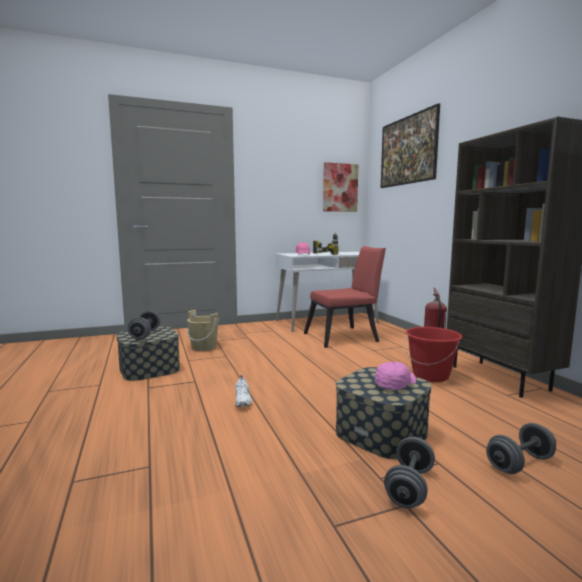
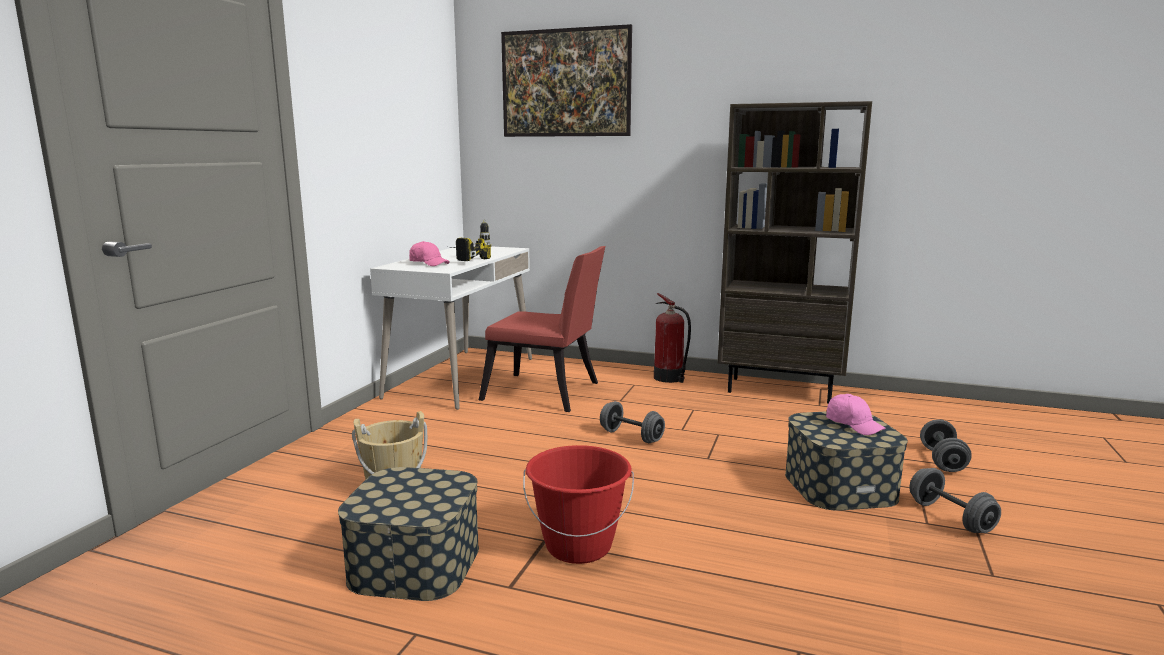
camera: 50 degrees left, 5 degrees up
(145, 335) = (411, 496): grey dumbbell -> grey dumbbell (631, 436)
(243, 401) = (671, 528): white shoe -> none
(340, 187) = (433, 132): picture -> none
(345, 337) = (547, 394): red chair -> red chair turned 90 degrees clockwise
(395, 384) = (853, 425): pink cap -> pink cap turned 150 degrees clockwise
(431, 376) = (737, 410): red bucket -> red bucket (578, 546)

